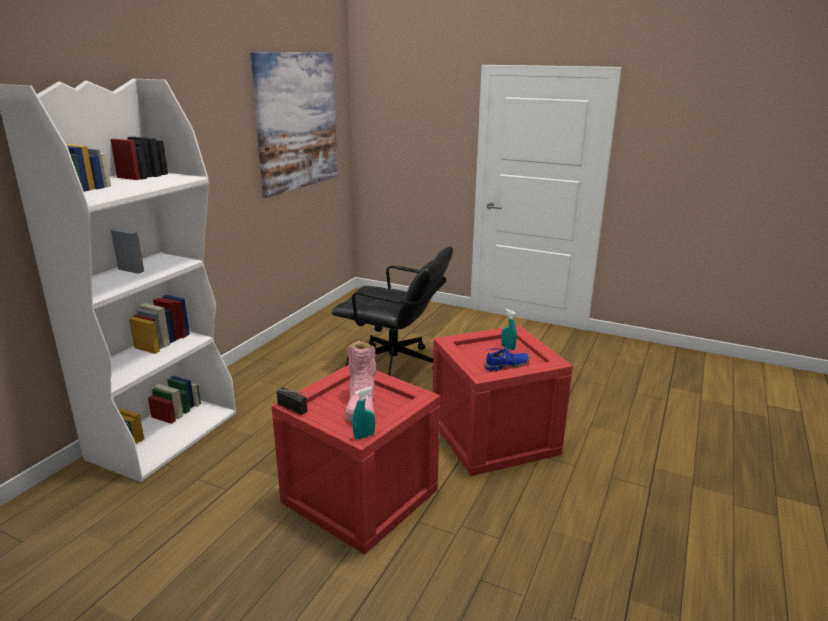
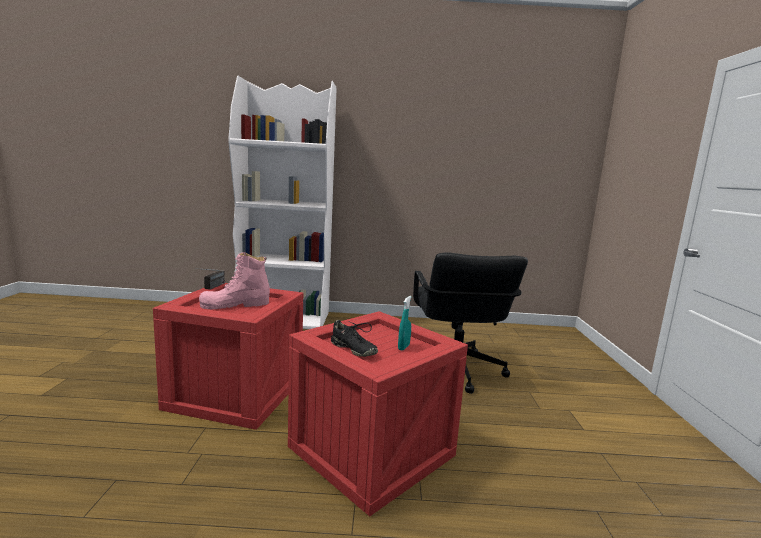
camera: 65 degrees right, 10 degrees down
(297, 121) = (511, 142): picture -> none
(364, 436) = (173, 306): turquoise spray bottle -> none
(506, 366) = (353, 349): blue shoe -> black shoe

